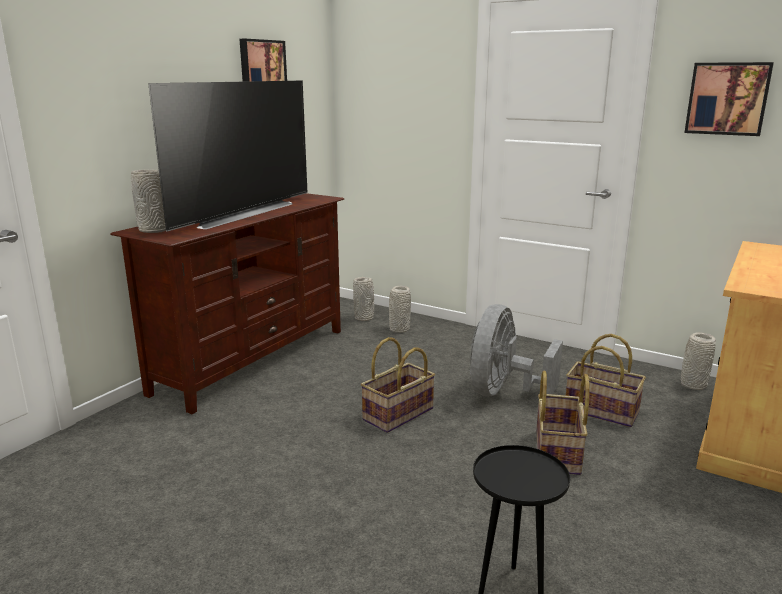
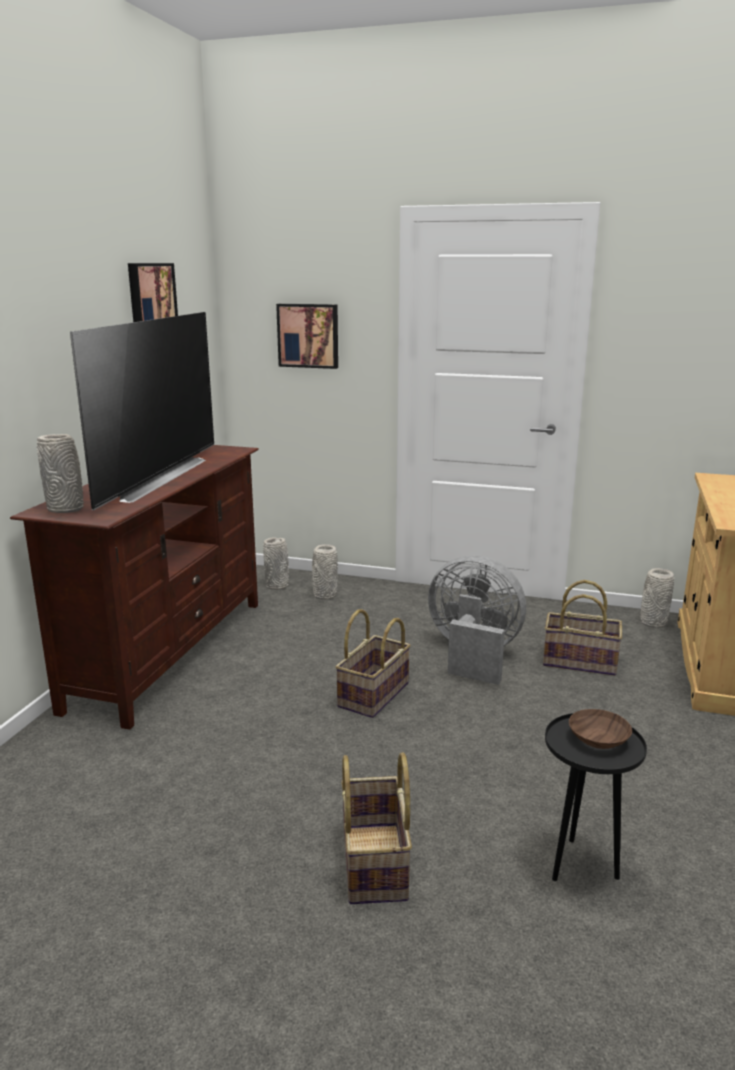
camera: 15 degrees left, 0 degrees up
(503, 392) = (473, 655): grey fan -> grey fan turned 105 degrees clockwise
(528, 471) = (599, 738): none -> brown bowl
(558, 452) = (559, 712): basket -> basket (376, 863)
(727, 98) = (671, 329): picture -> picture (308, 335)

